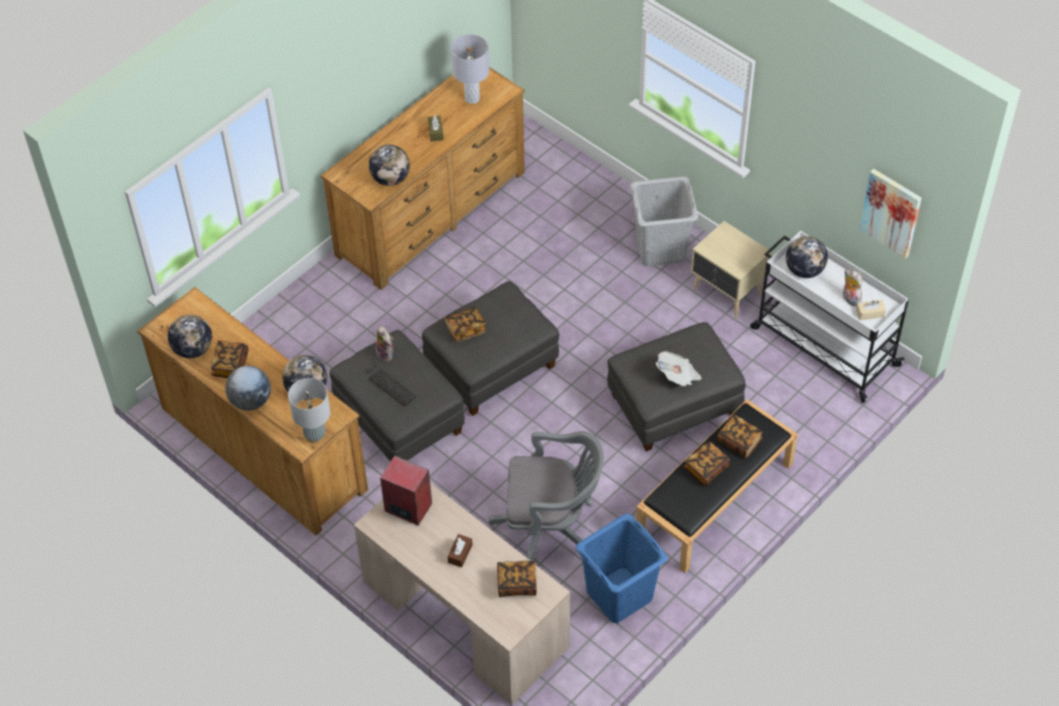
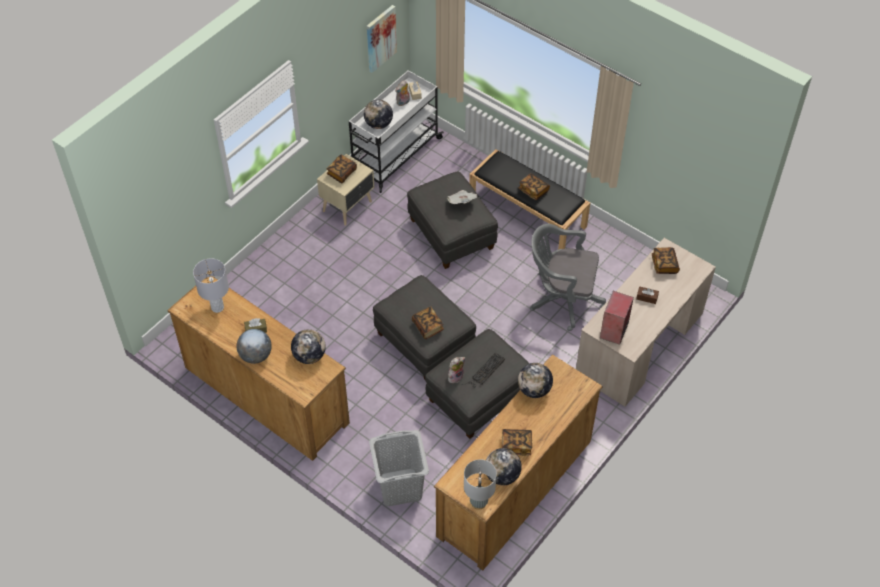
camera: 95 degrees left, 0 degrees up
(251, 401) = (549, 426): globe -> globe (255, 356)
(315, 435) = (576, 379): grey table lamp -> grey table lamp (478, 502)
(550, 527) = (562, 299): grey office chair -> grey office chair turned 75 degrees counterclockwise
(620, 595) = (609, 259): blue laundry basket -> none
(661, 249) = (306, 244): grey laundry basket -> grey laundry basket (400, 487)
(739, 442) = (509, 174): book -> book (342, 173)

